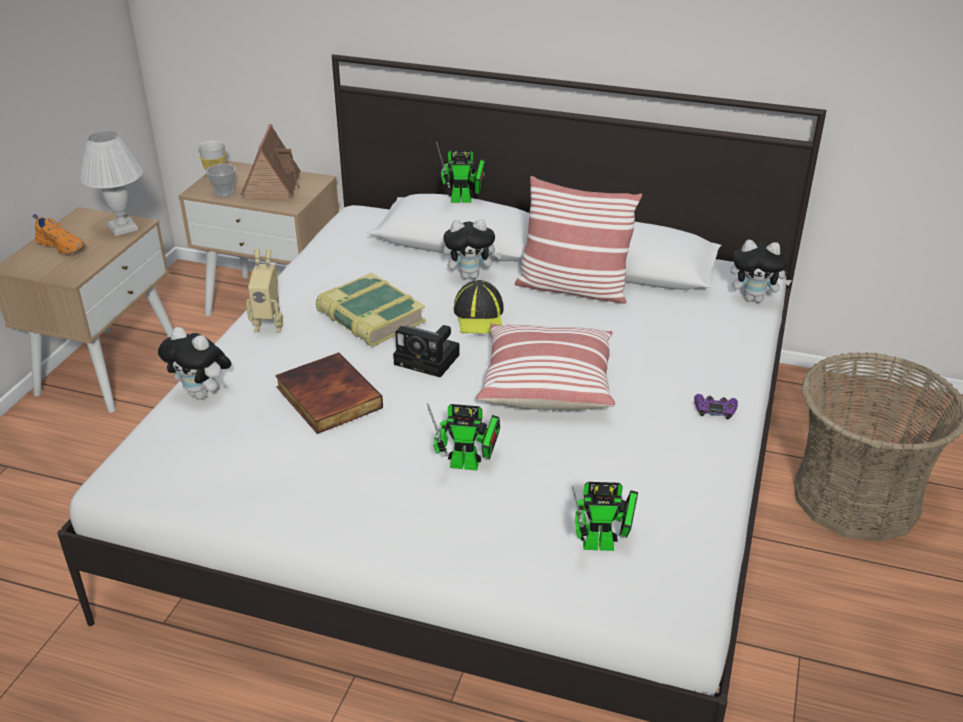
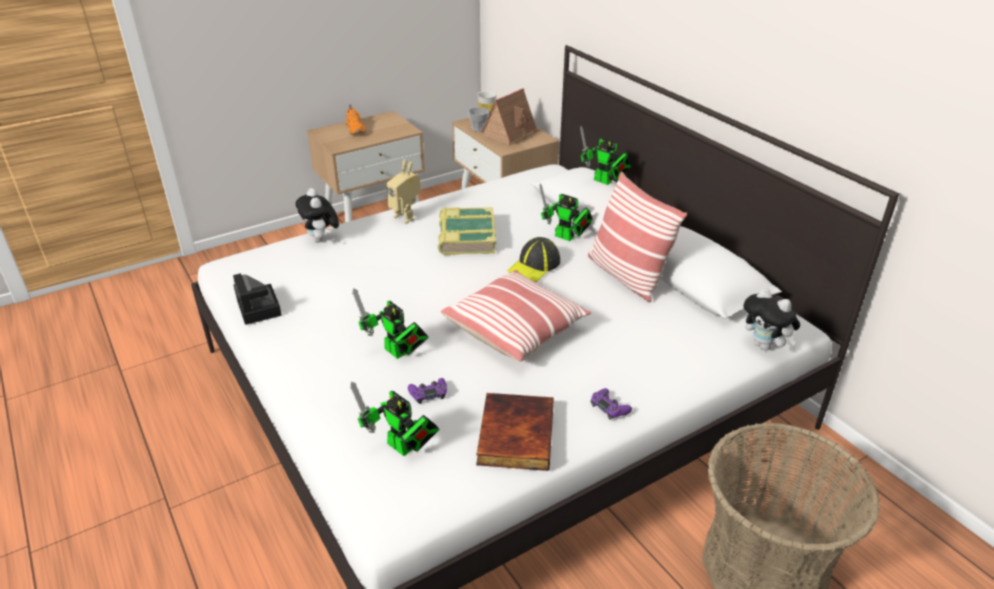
camera: 40 degrees right, 0 degrees up
(122, 228) = (397, 130): white table lamp -> none
(326, 397) = (374, 272): book -> book (514, 434)
(429, 360) = (464, 278): camera -> camera (260, 309)
(470, 276) = (567, 237): plush toy -> toy robot
(554, 484) = (428, 393): none -> purple game controller

